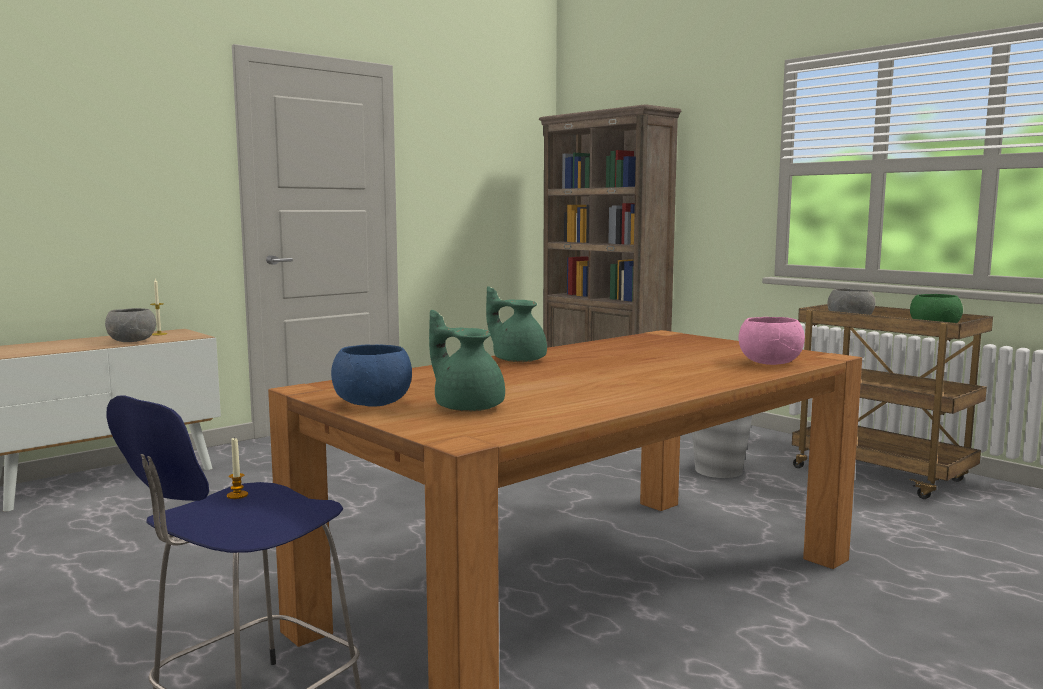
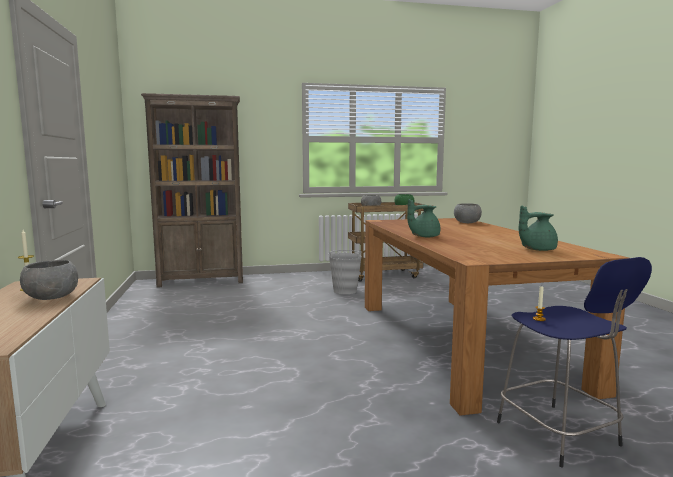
camera: 60 degrees left, 0 degrees up
(372, 404) = (522, 257): blue bowl -> none
(770, 363) = (467, 222): pink bowl -> grey bowl

